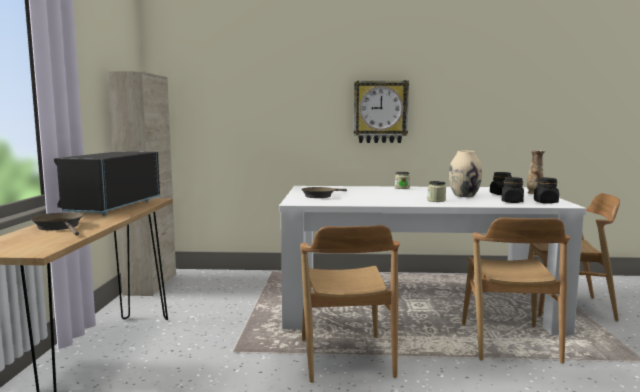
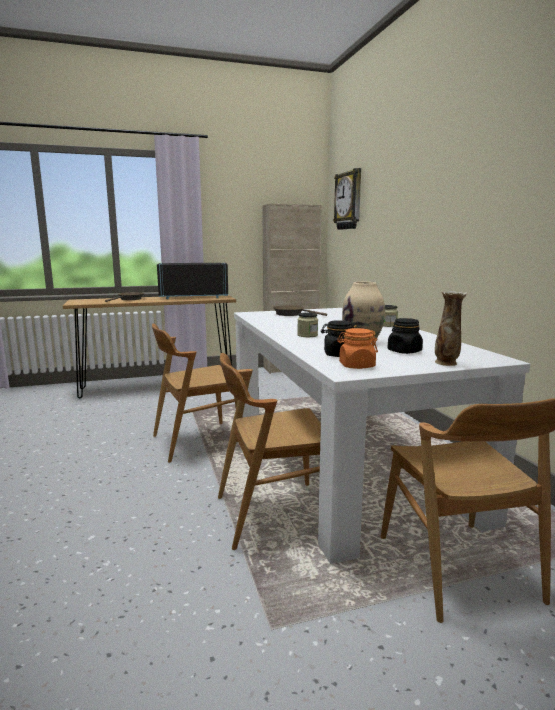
camera: 70 degrees right, 5 degrees up
(380, 112) = (447, 231): wall clock -> wall clock (349, 200)
(545, 202) = (356, 366): black jar -> orange jar

